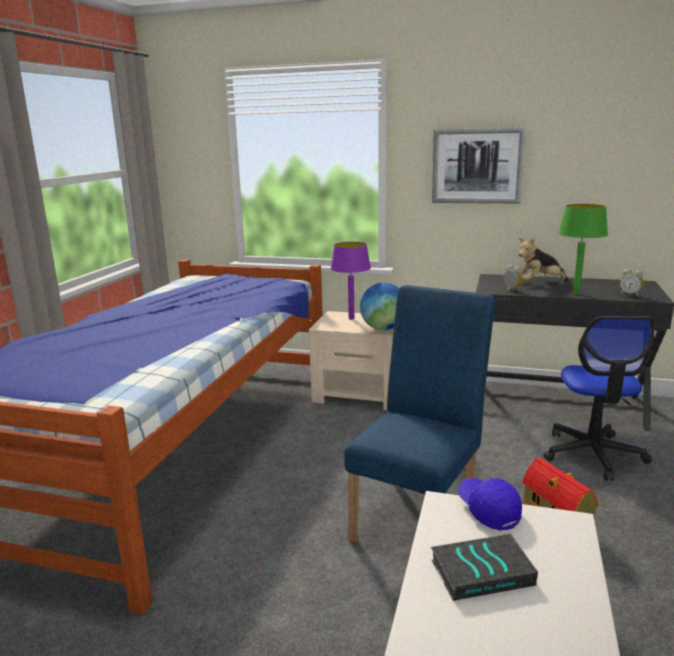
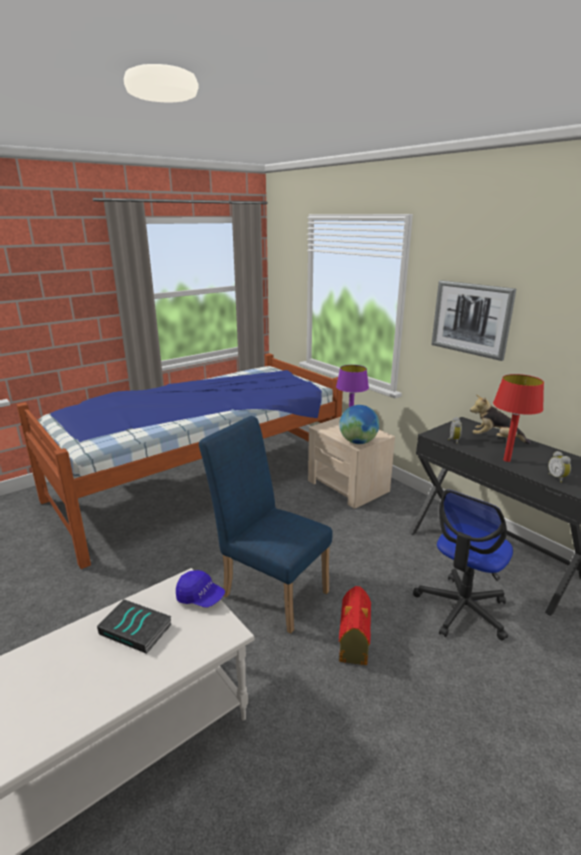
camera: 35 degrees right, 5 degrees up
(419, 516) = (270, 589): blue chair -> blue chair turned 120 degrees counterclockwise
(488, 510) = (200, 597): blue cap -> blue cap turned 105 degrees clockwise
(576, 293) = (507, 460): green table lamp -> red table lamp

